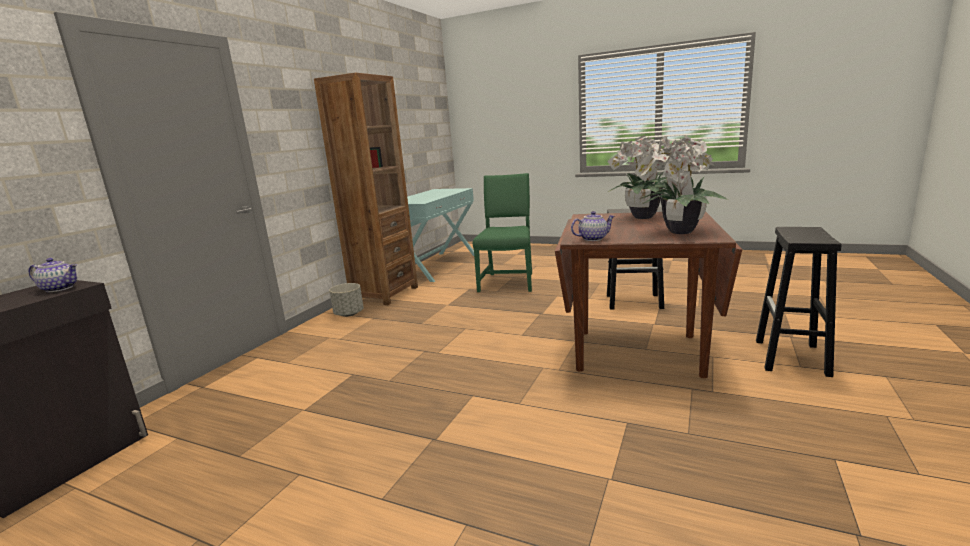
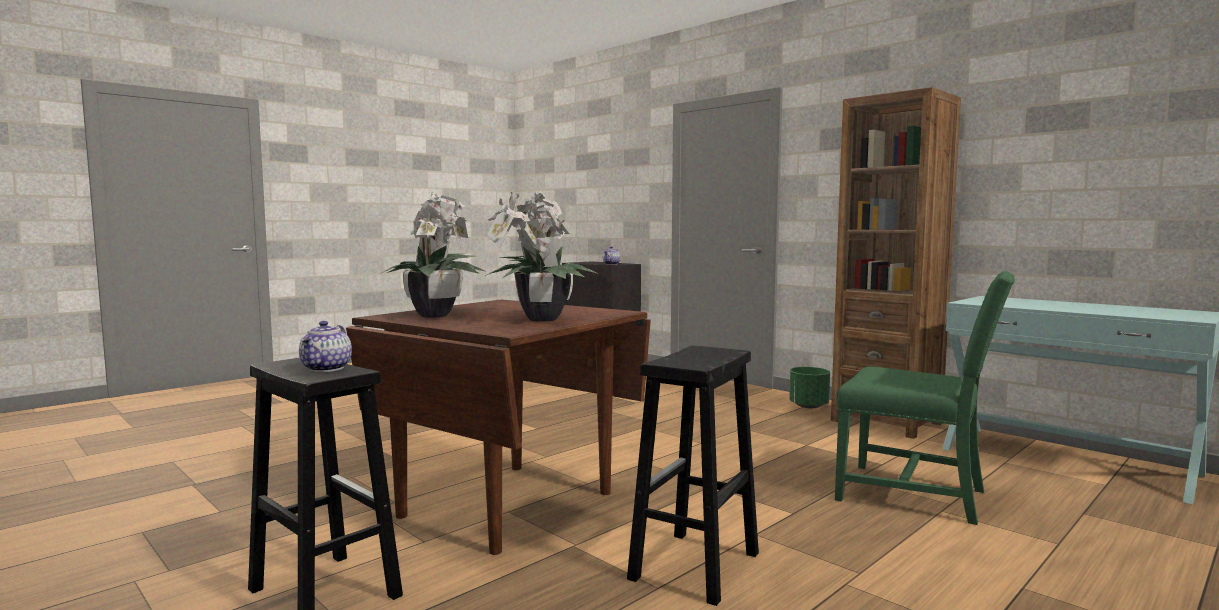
camera: 110 degrees right, 10 degrees down
(348, 314) = (808, 406): grey planter -> green planter
(593, 238) = (491, 303): teapot -> teapot (327, 369)

